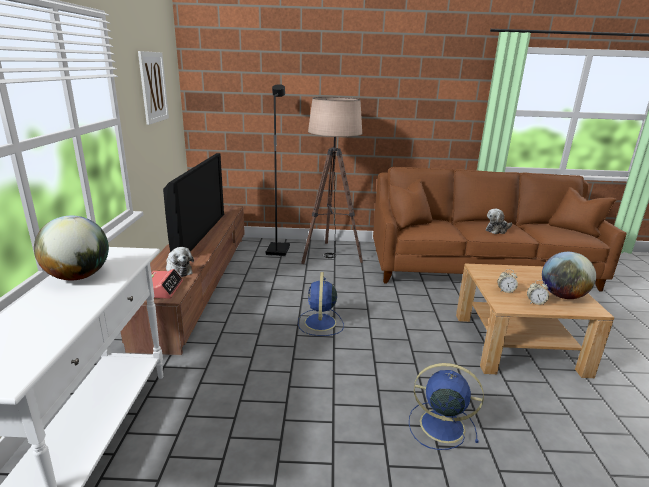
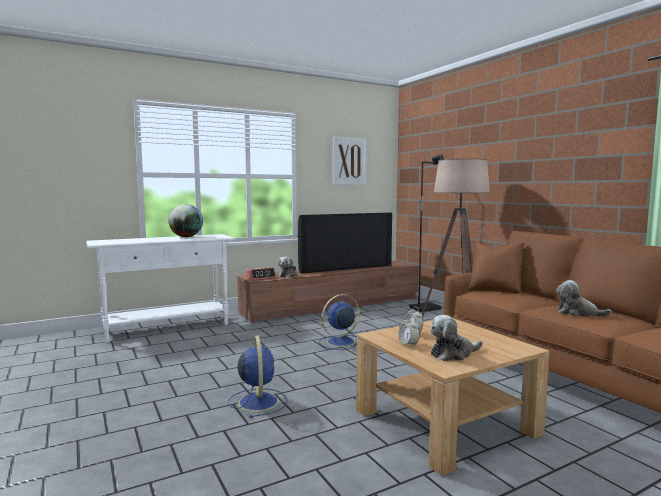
camera: 60 degrees right, 15 degrees down
(562, 296) = (453, 354): globe -> plush toy

